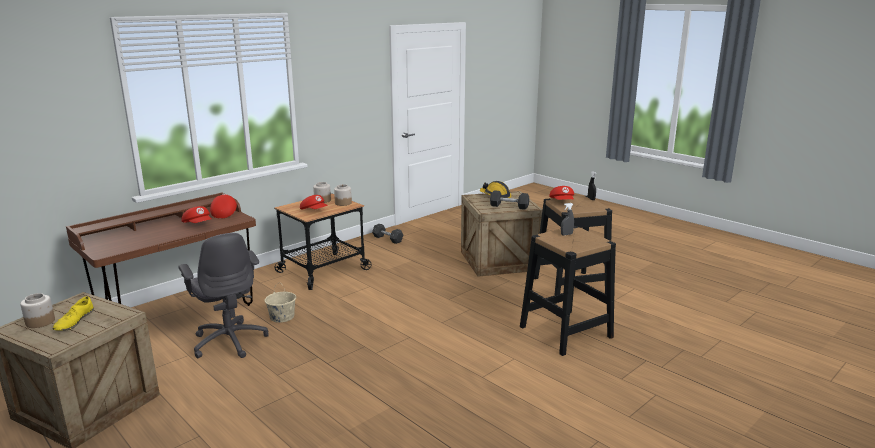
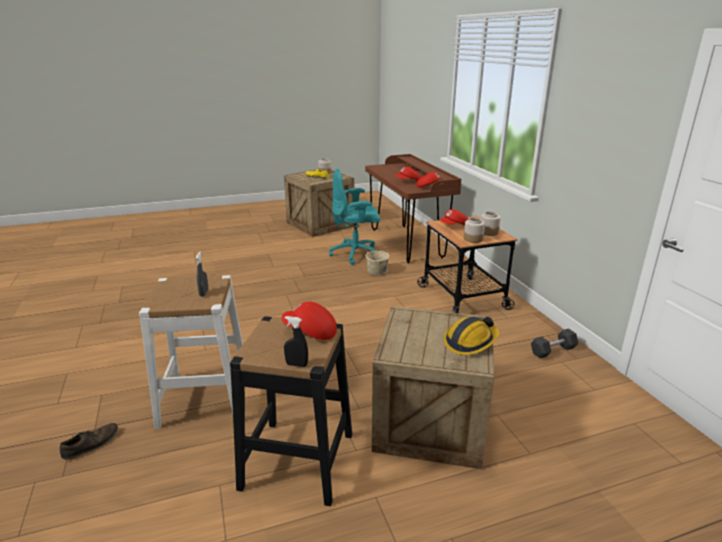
camera: 115 degrees right, 5 degrees up
(230, 341) = (356, 254): grey office chair -> turquoise office chair
(509, 206) = (408, 337): grey dumbbell -> none
(565, 332) = (205, 398): black stool -> white stool
(655, 353) = (91, 444): none -> brown shoe

